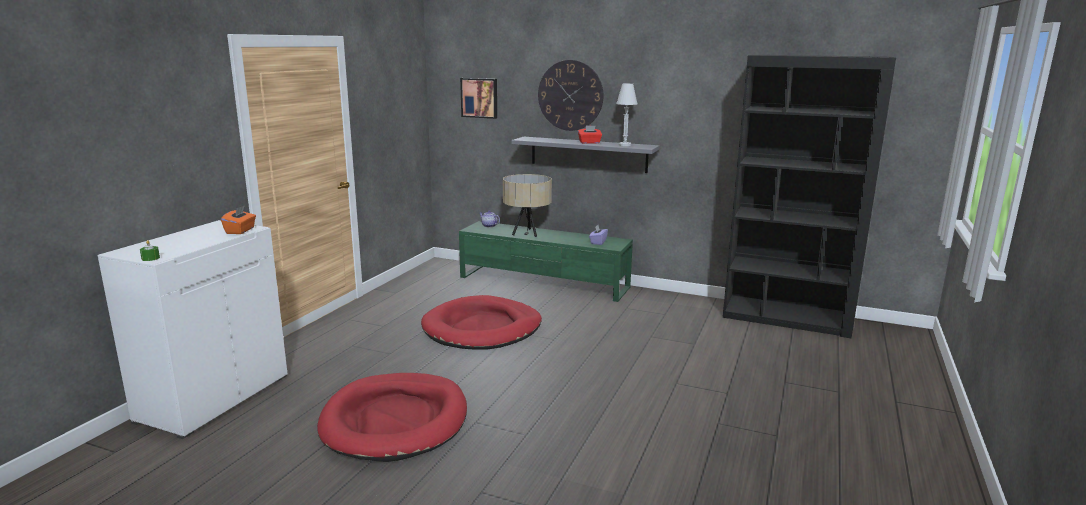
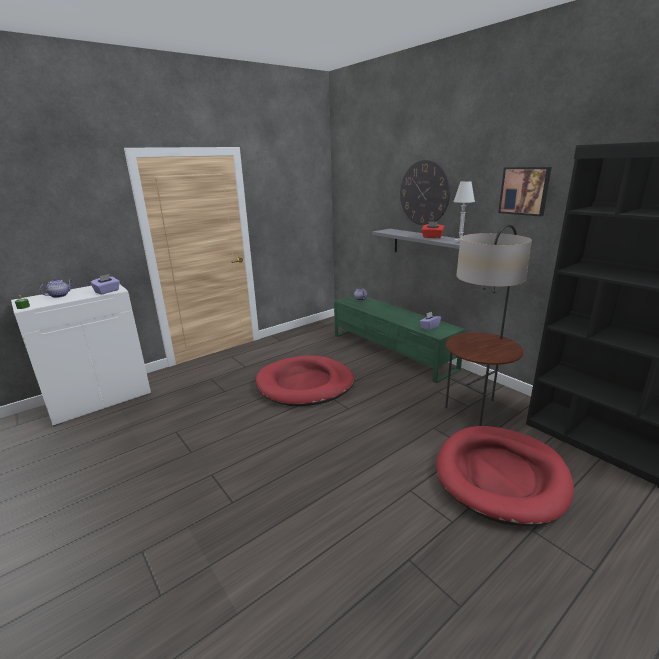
camera: 30 degrees right, 5 degrees up
(173, 242) = (60, 295): none -> teapot
(240, 231) = (107, 291): orange tissue box -> purple tissue box
(395, 421) = (166, 453): red dog bed -> red dog bed (500, 476)
(479, 98) = (362, 195): picture -> picture (524, 191)
(527, 233) = (381, 309): beige table lamp -> none
(673, 315) = (475, 409): none -> floor lamp

